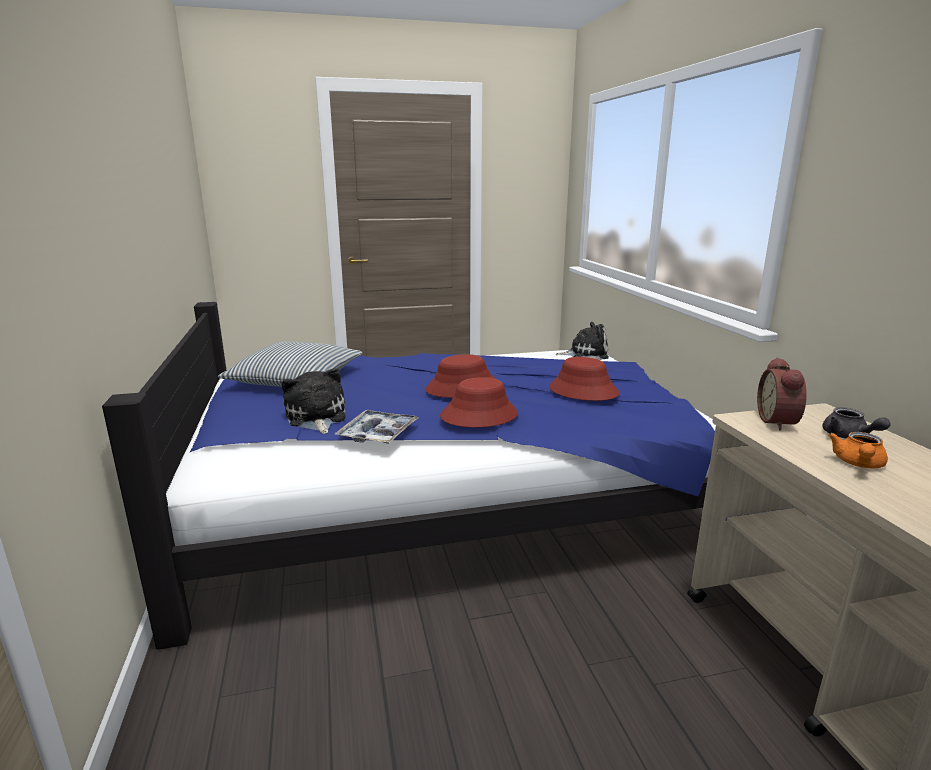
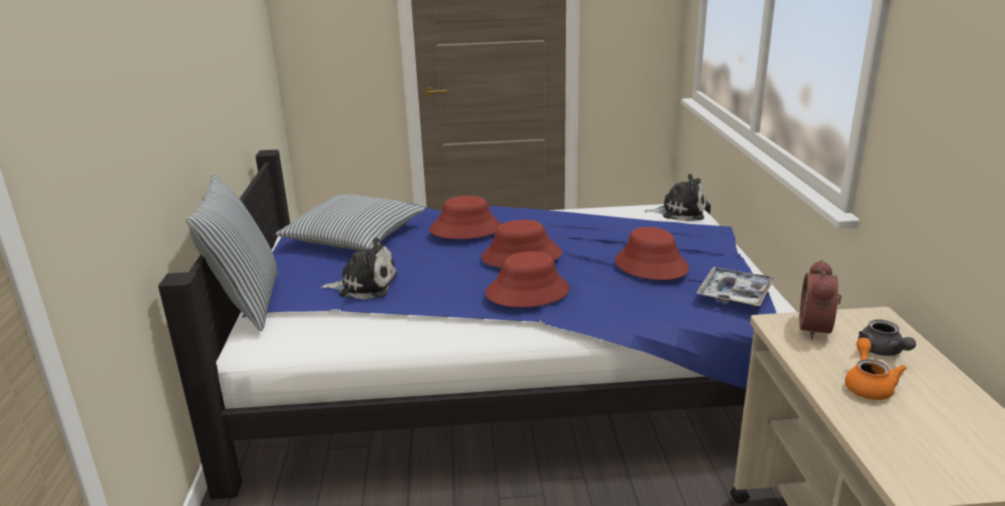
camera: 10 degrees right, 5 degrees up
(194, 438) = (247, 303): none -> pillow
(316, 418) = (364, 285): plush toy -> plush toy turned 105 degrees clockwise
(378, 434) = (420, 308): tray -> tray (734, 294)
(403, 369) = (465, 229): none -> red hat
(858, 464) = (868, 385): orange teapot -> orange teapot turned 150 degrees clockwise

